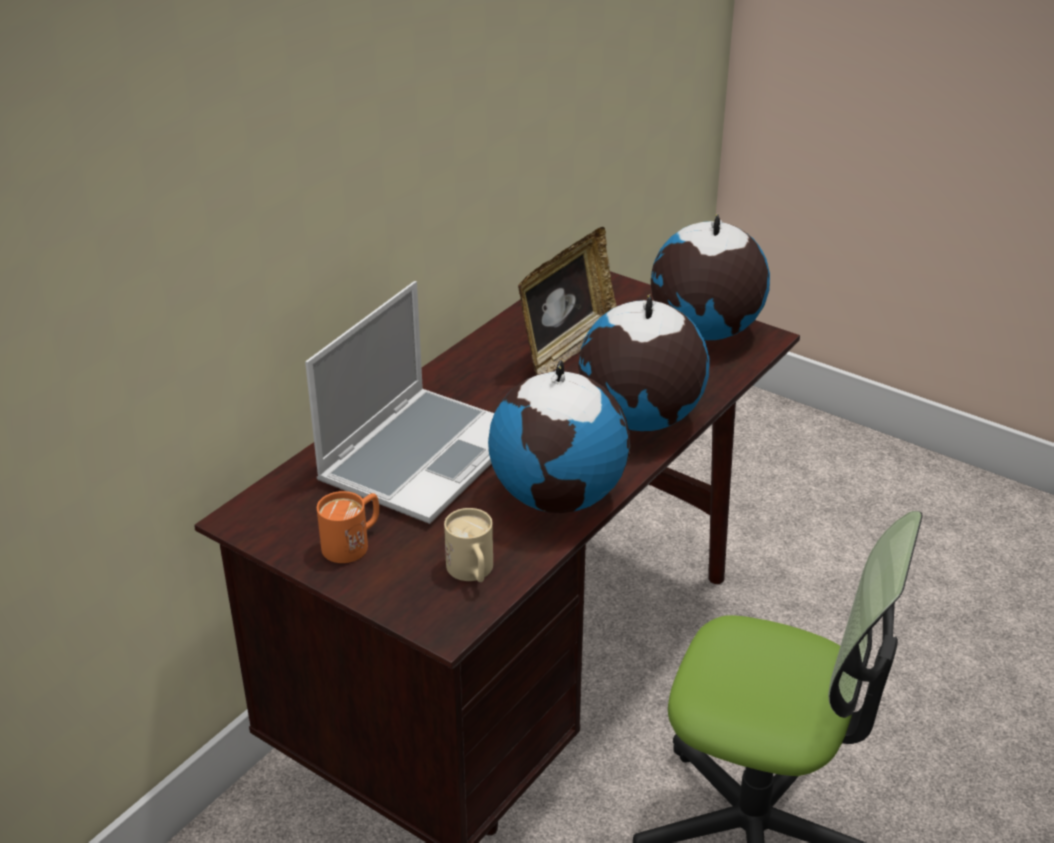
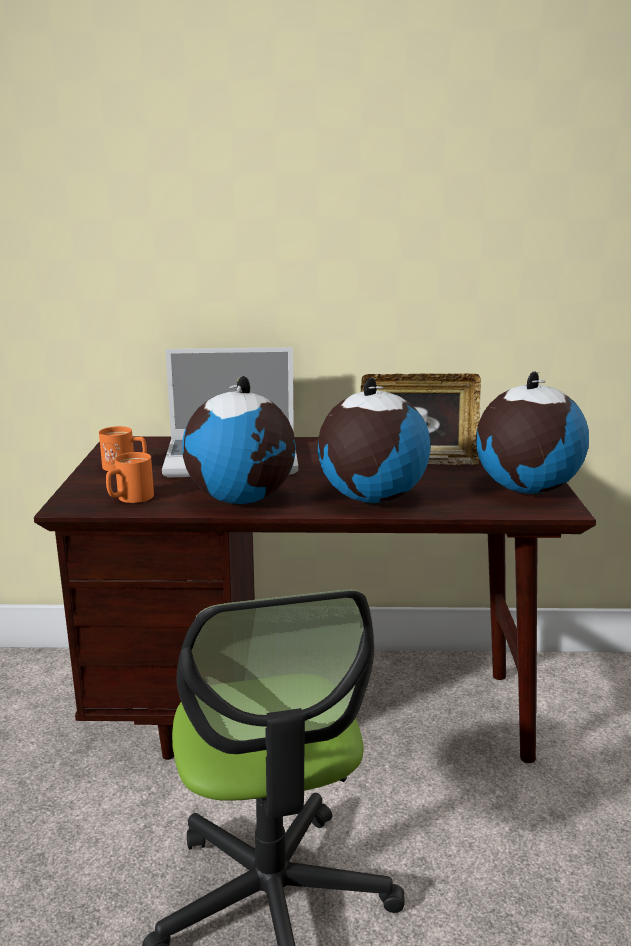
camera: 55 degrees right, 15 degrees down
(472, 573) = (129, 499): beige mug -> orange mug

